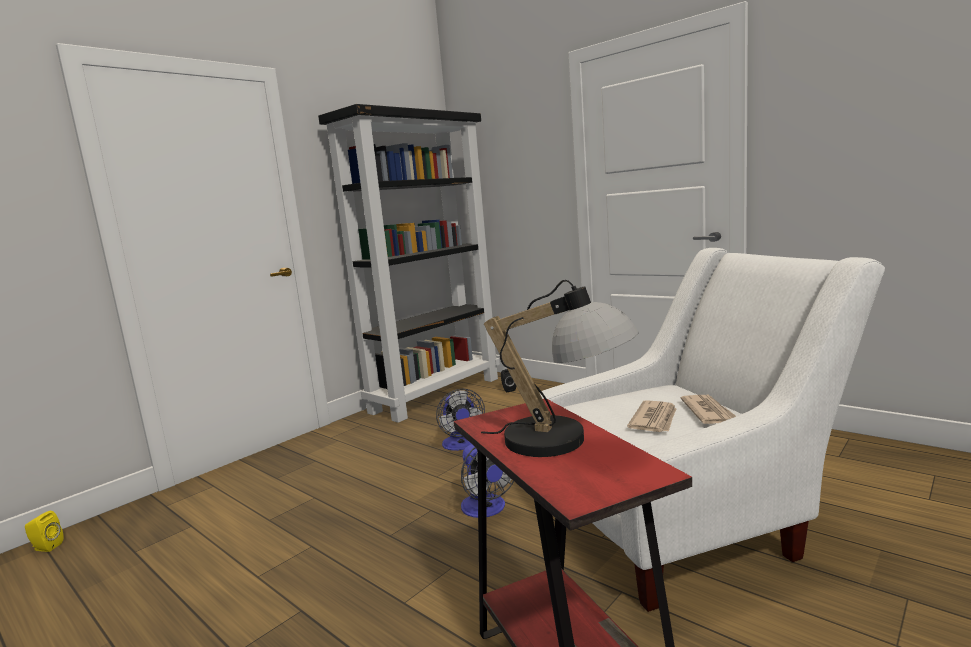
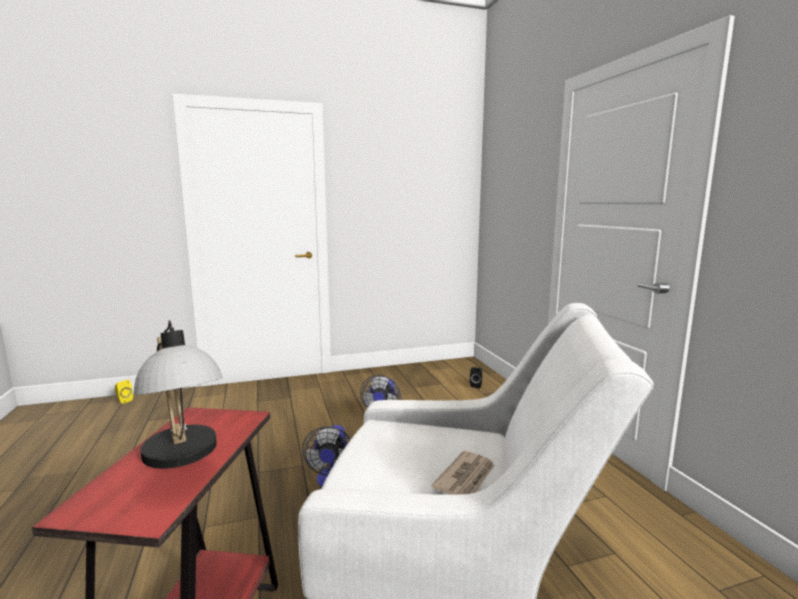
camera: 30 degrees right, 0 degrees up
(436, 394) = (420, 372): black bookcase -> none
(655, 419) = (411, 464): newspaper -> none

